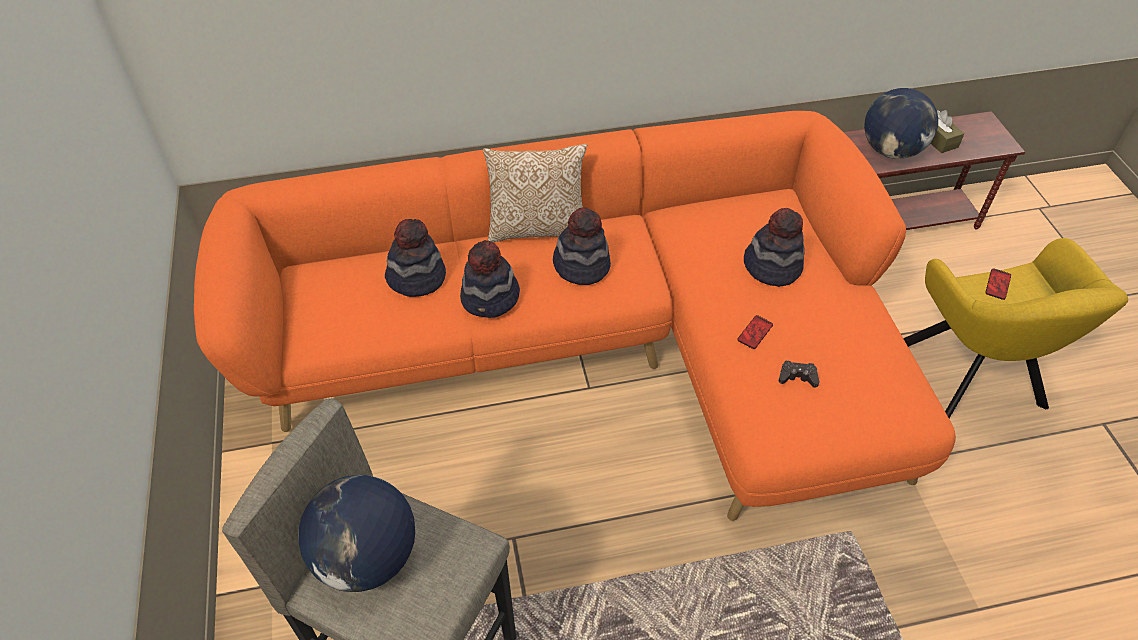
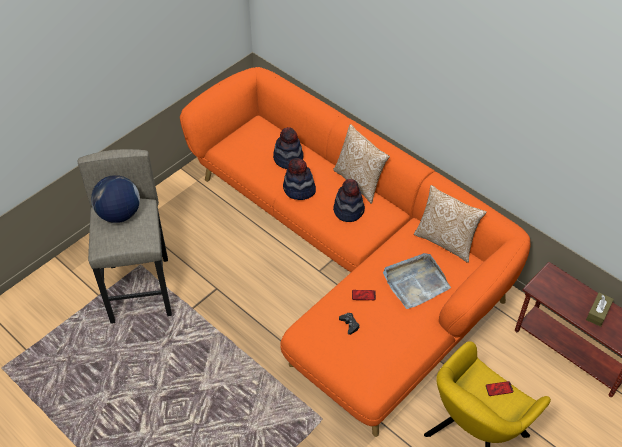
camera: 55 degrees right, 0 degrees up
(721, 203) = (445, 241): none -> pillow
(772, 267) = (415, 282): hat -> grey tray
(891, 150) = (562, 295): globe -> none

